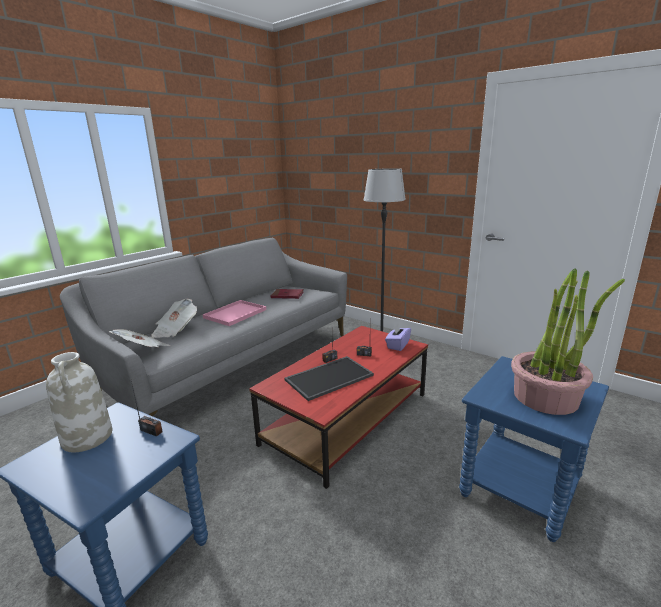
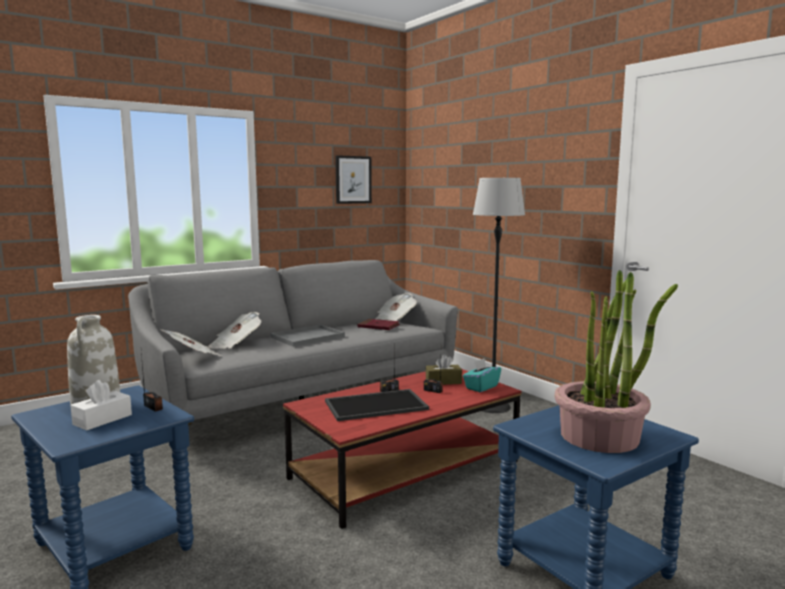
camera: 15 degrees right, 10 degrees down
(106, 459) = (102, 419): none -> white tissue box
(235, 314) = (307, 337): pink tray -> grey tray
(242, 168) = (353, 180): none -> picture
(294, 286) = (394, 320): none -> newspaper
(366, 343) = (443, 381): none -> brown tissue box
(397, 345) = (481, 387): purple tissue box -> turquoise tissue box

